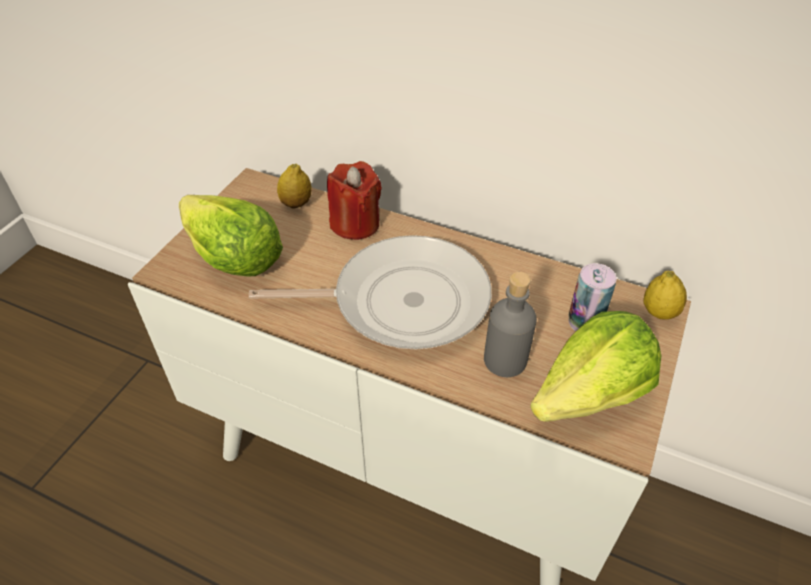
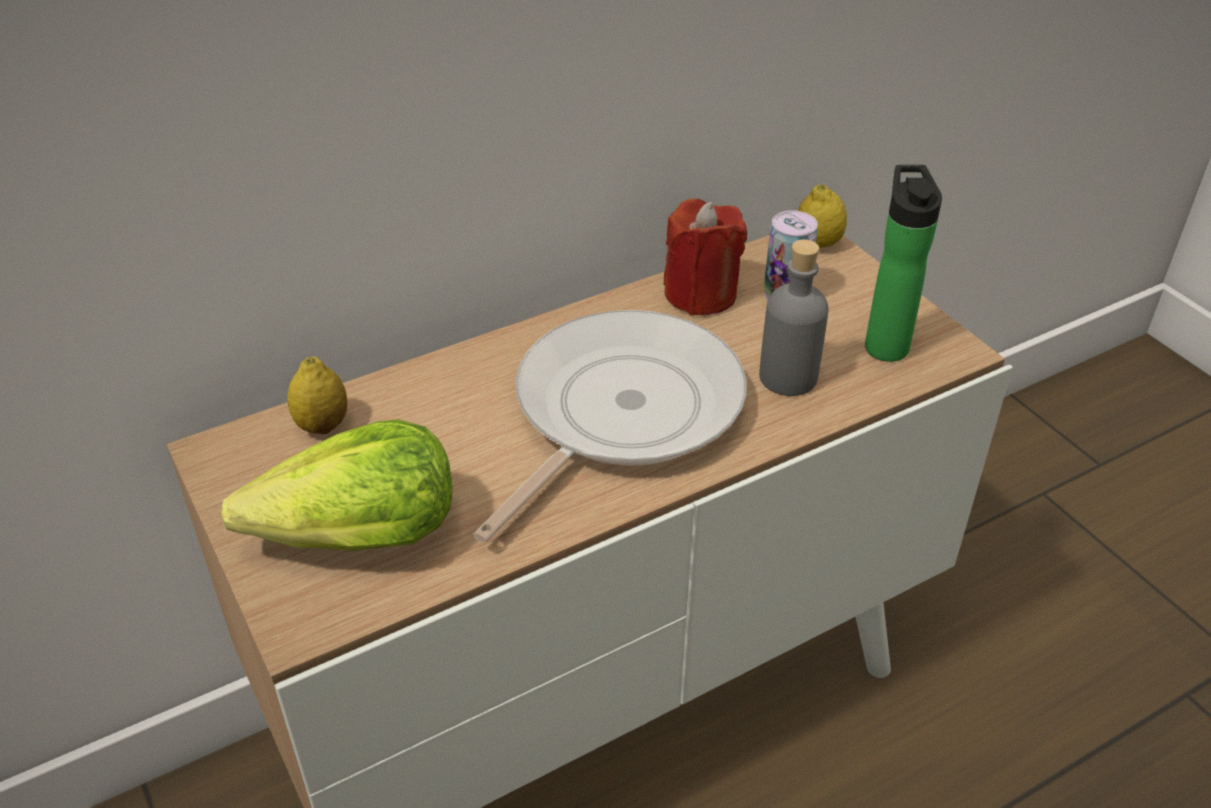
camera: 55 degrees left, 5 degrees down
(355, 224) = (434, 388): red candle -> red candle (700, 294)
(591, 395) = (885, 343): lettuce -> bottle

